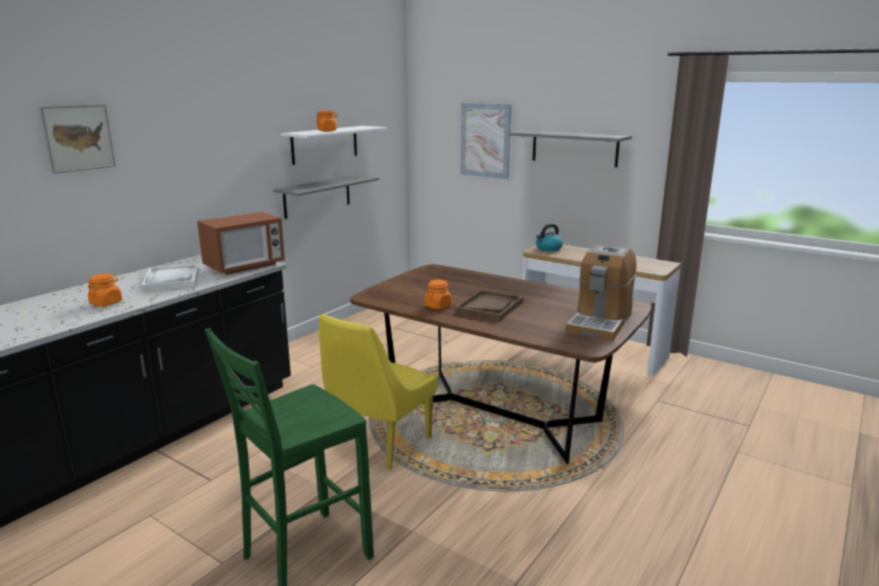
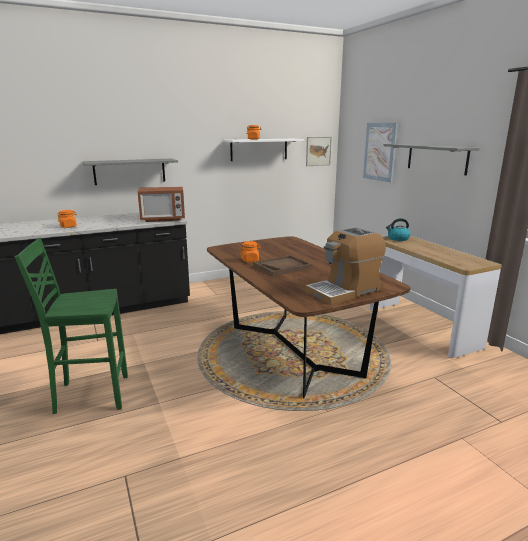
camera: 30 degrees right, 0 degrees up
(78, 138) = (82, 133): picture -> picture (318, 151)
(171, 279) = (116, 220): white tray -> none
(317, 196) = (250, 184): grey shelf -> grey shelf (129, 171)
(377, 444) = (199, 347): yellow chair -> none

